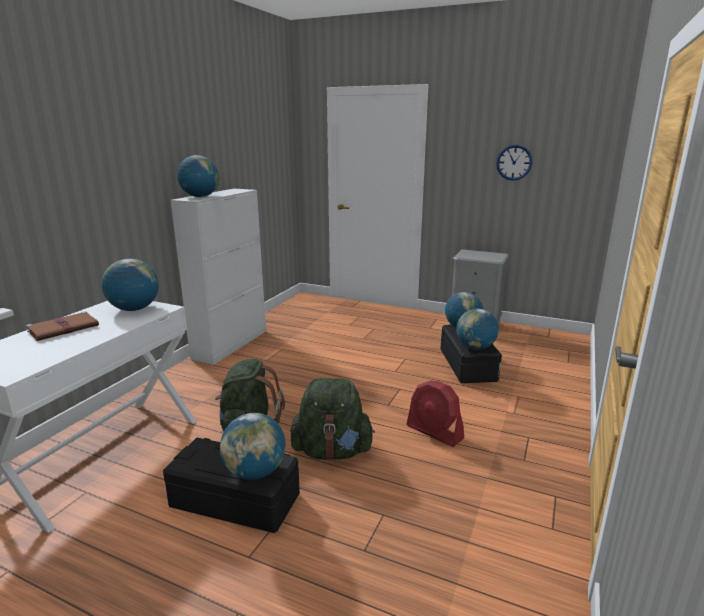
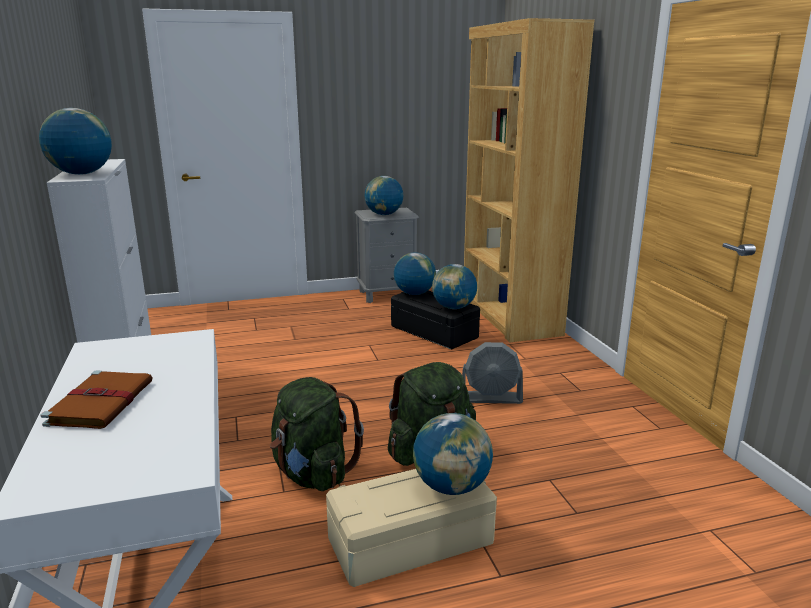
camera: 40 degrees left, 0 degrees up
(134, 309) = (149, 350): globe -> globe (384, 214)
(234, 501) = (410, 543): black storage box -> beige storage box
(434, 432) = (490, 398): red fan -> grey fan
(514, 162) = (401, 105): wall clock -> none
(556, 372) = (509, 315): none -> brown bookcase

